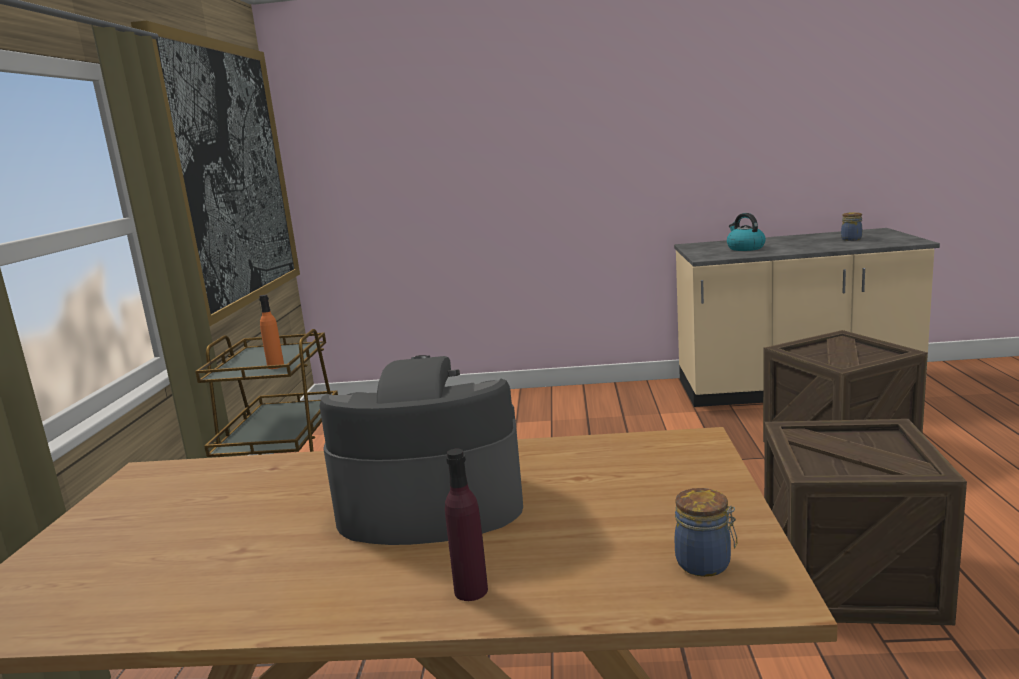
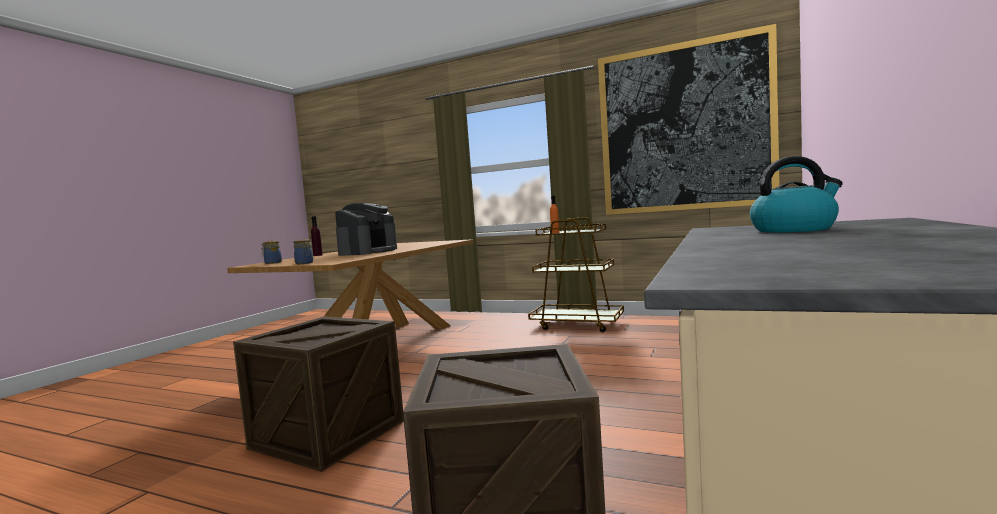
camera: 110 degrees right, 10 degrees down
(851, 239) = (868, 252): jar -> jar (304, 263)

